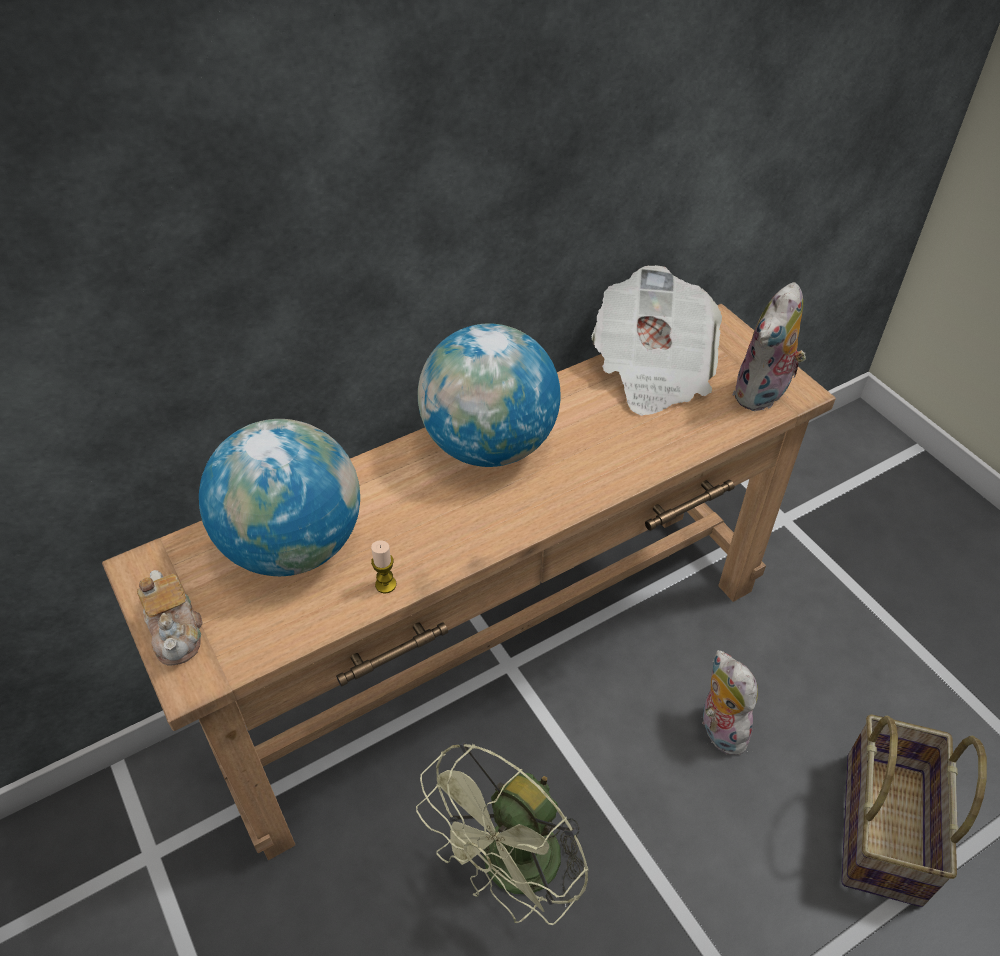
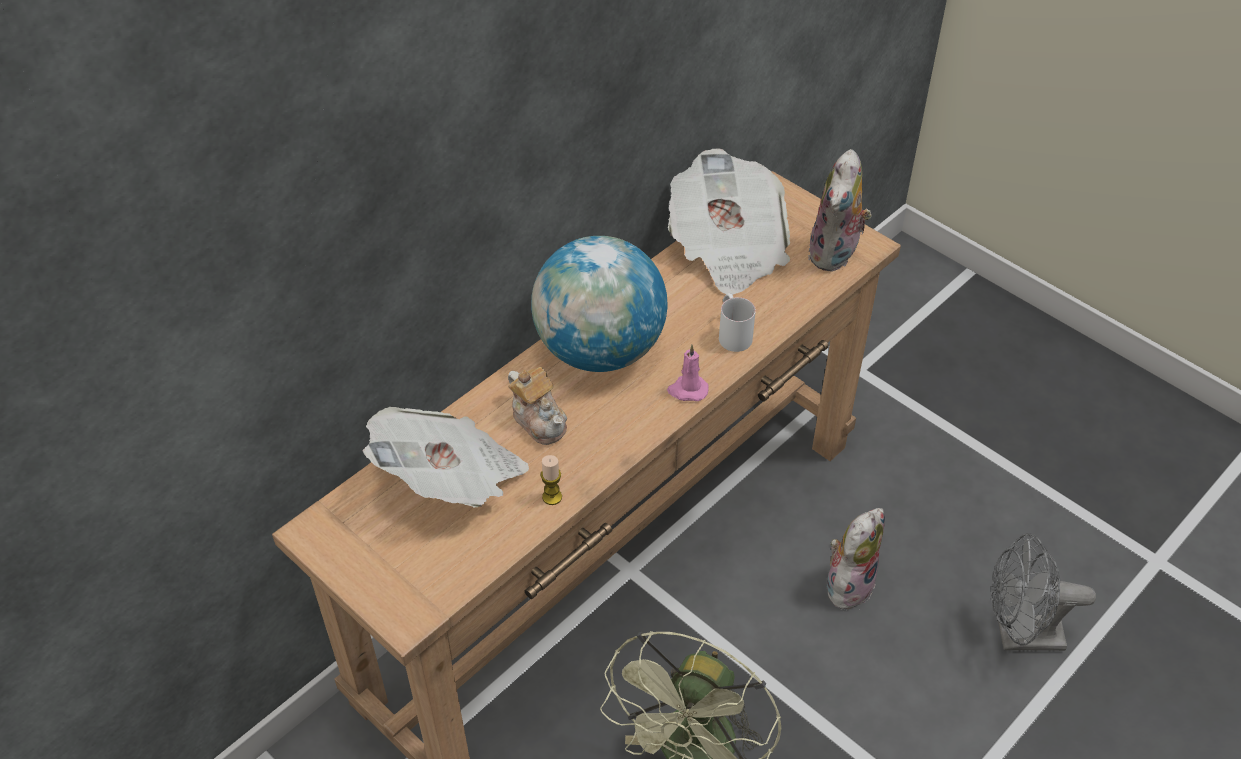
camera: 15 degrees left, 0 degrees up
(177, 632) = (375, 580): teapot -> teapot (539, 420)
(293, 545) = (451, 480): globe -> newspaper
(564, 502) = (687, 390): none -> pink candle
(630, 453) = (732, 333): none -> white mug
(718, 728) = (848, 583): plush toy -> plush toy turned 75 degrees clockwise
(885, 829) = (1019, 636): basket -> grey fan

